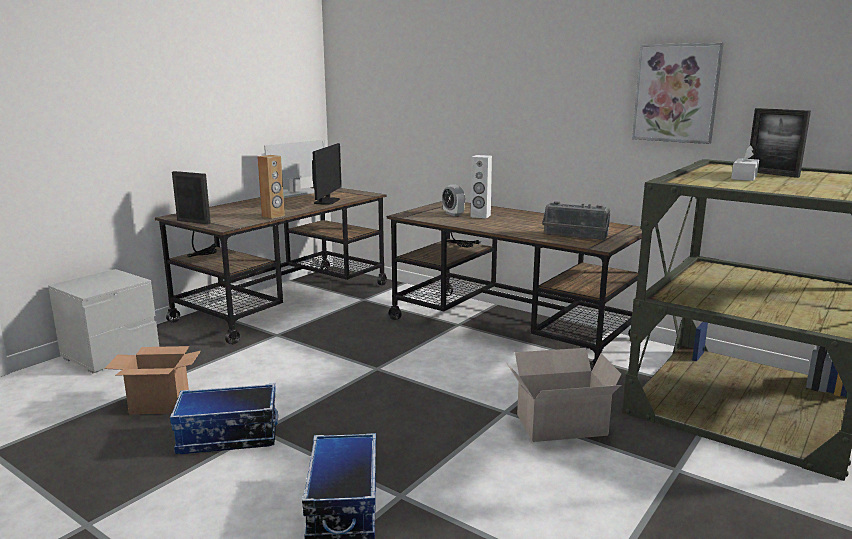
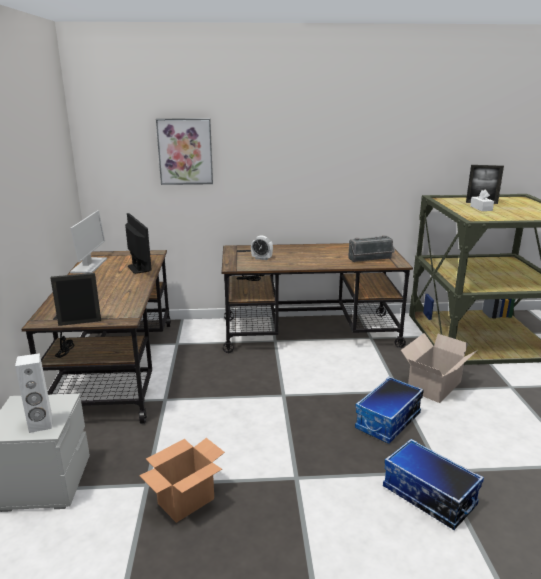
camera: 40 degrees left, 5 degrees up
(227, 437) = (284, 495): storage box -> storage box (388, 421)
(273, 216) = (135, 295): brown speaker -> none
(480, 216) = (282, 256): white speaker -> white speaker (41, 425)
(676, 93) = (402, 153): picture -> picture (185, 151)

